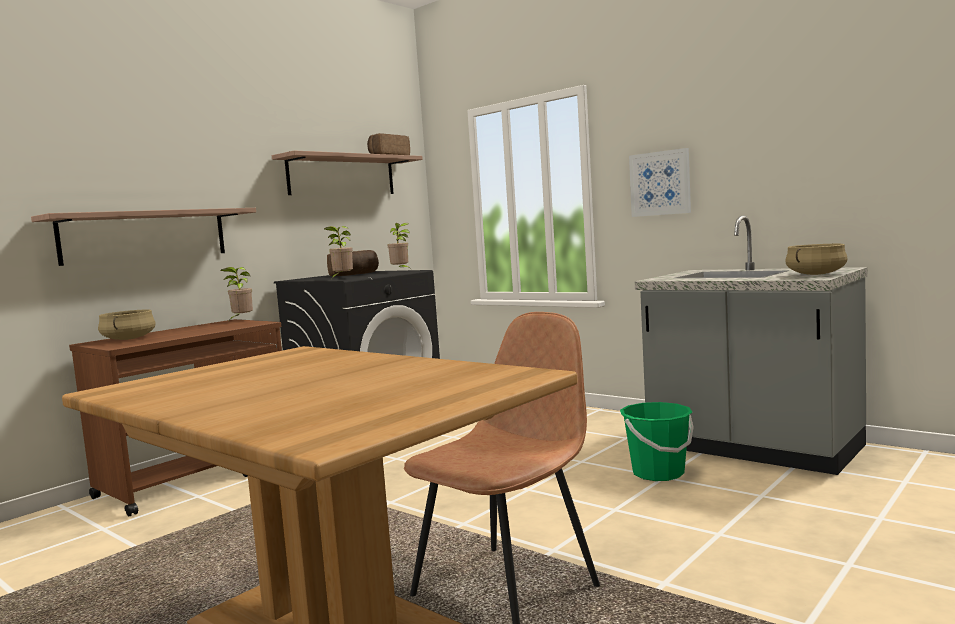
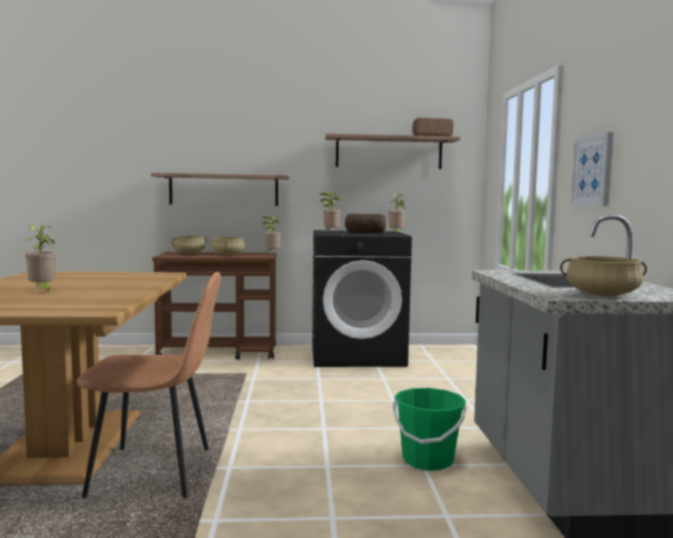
camera: 45 degrees right, 0 degrees up
(196, 330) = (227, 255): none -> beige cooking pot
(311, 389) = (42, 290): none -> potted plant

